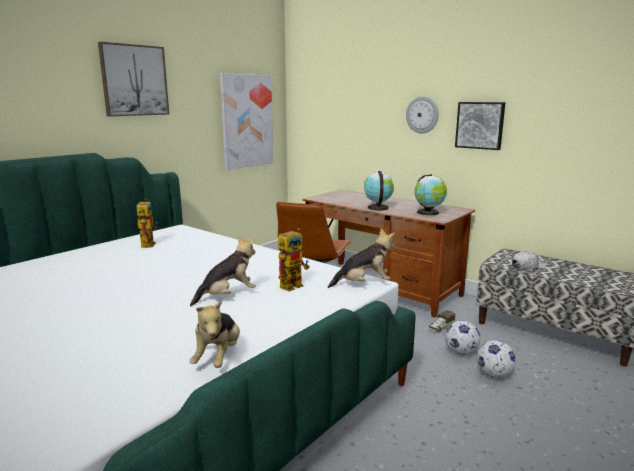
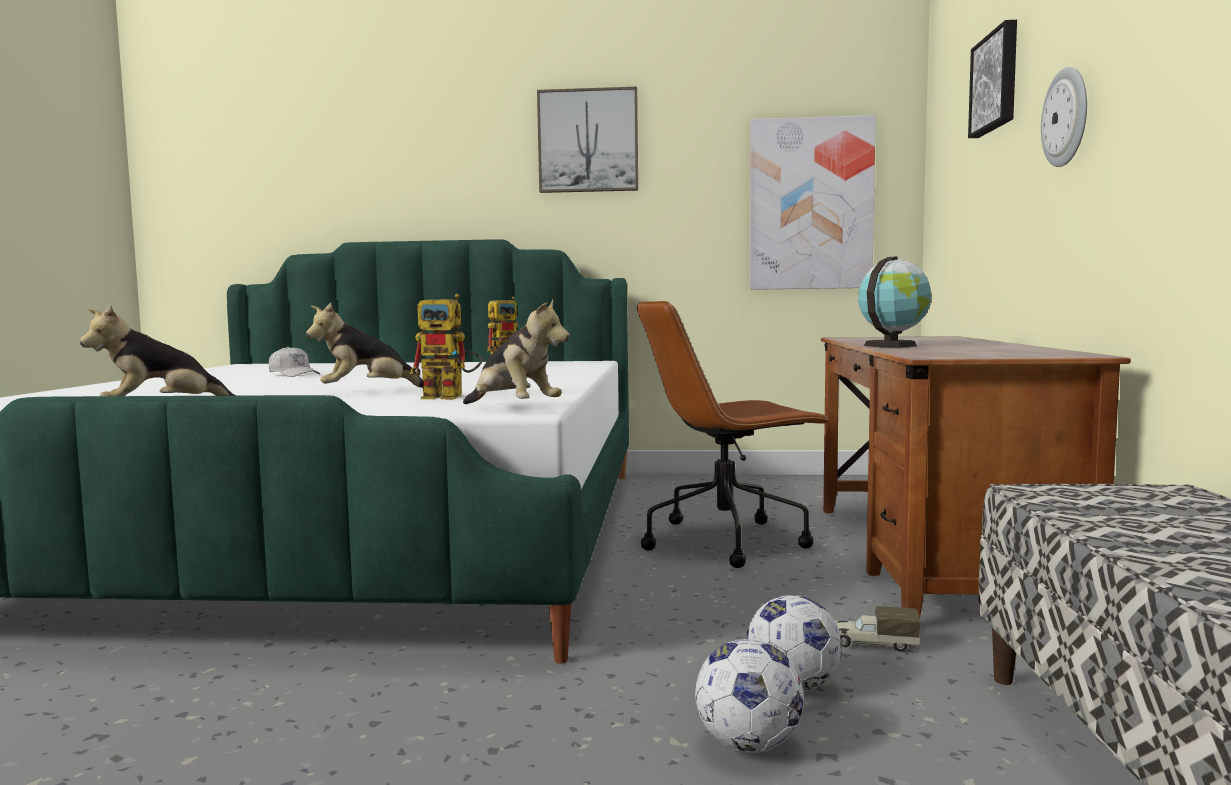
camera: 55 degrees right, 10 degrees down
(228, 296) = (367, 392): plush toy -> plush toy turned 135 degrees clockwise
(429, 213) = (962, 352): globe -> none
(480, 125) = (1156, 102): picture -> picture (996, 82)
(527, 267) = (1103, 513): white cap -> white cap (293, 374)

